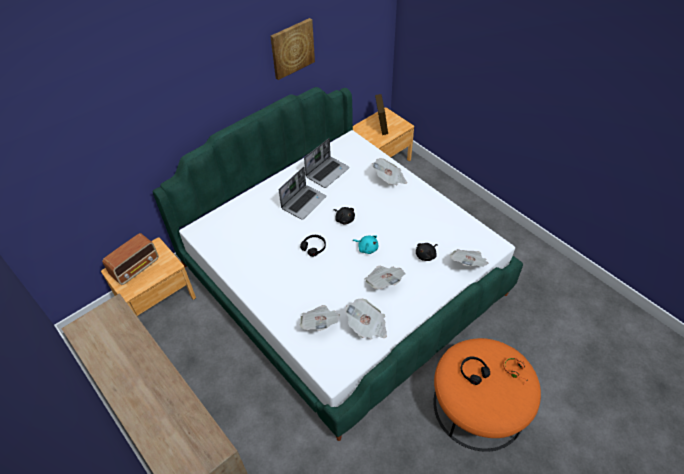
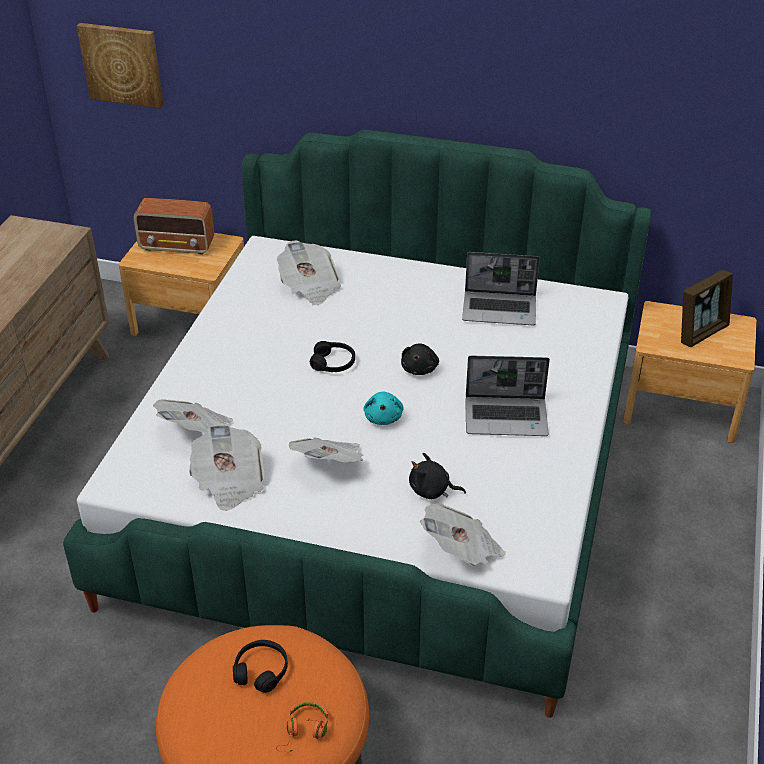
camera: 55 degrees right, 10 degrees down
(292, 48) = (558, 73): picture -> picture (122, 64)
(304, 202) = (412, 314): laptop -> laptop (507, 417)
(389, 179) = (560, 379): newspaper -> newspaper (309, 287)

